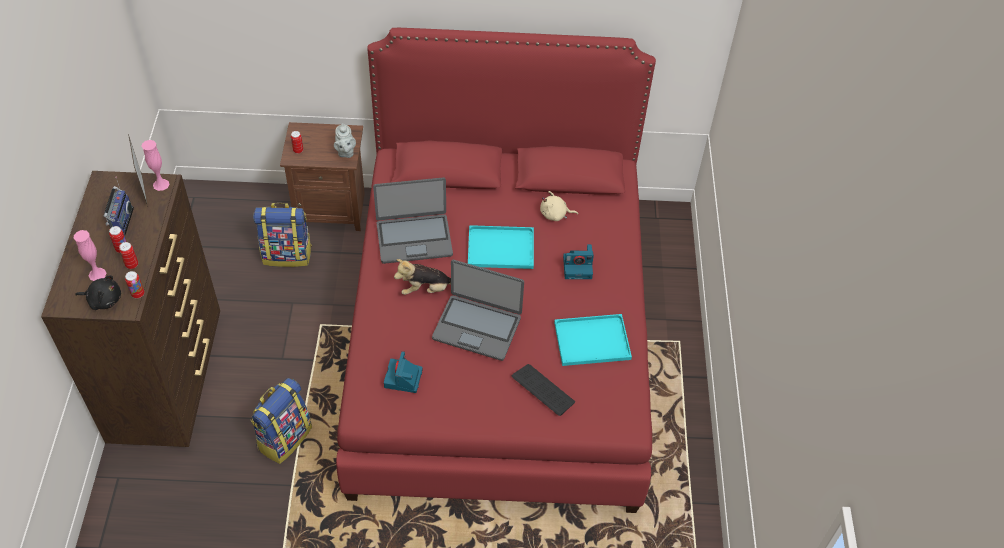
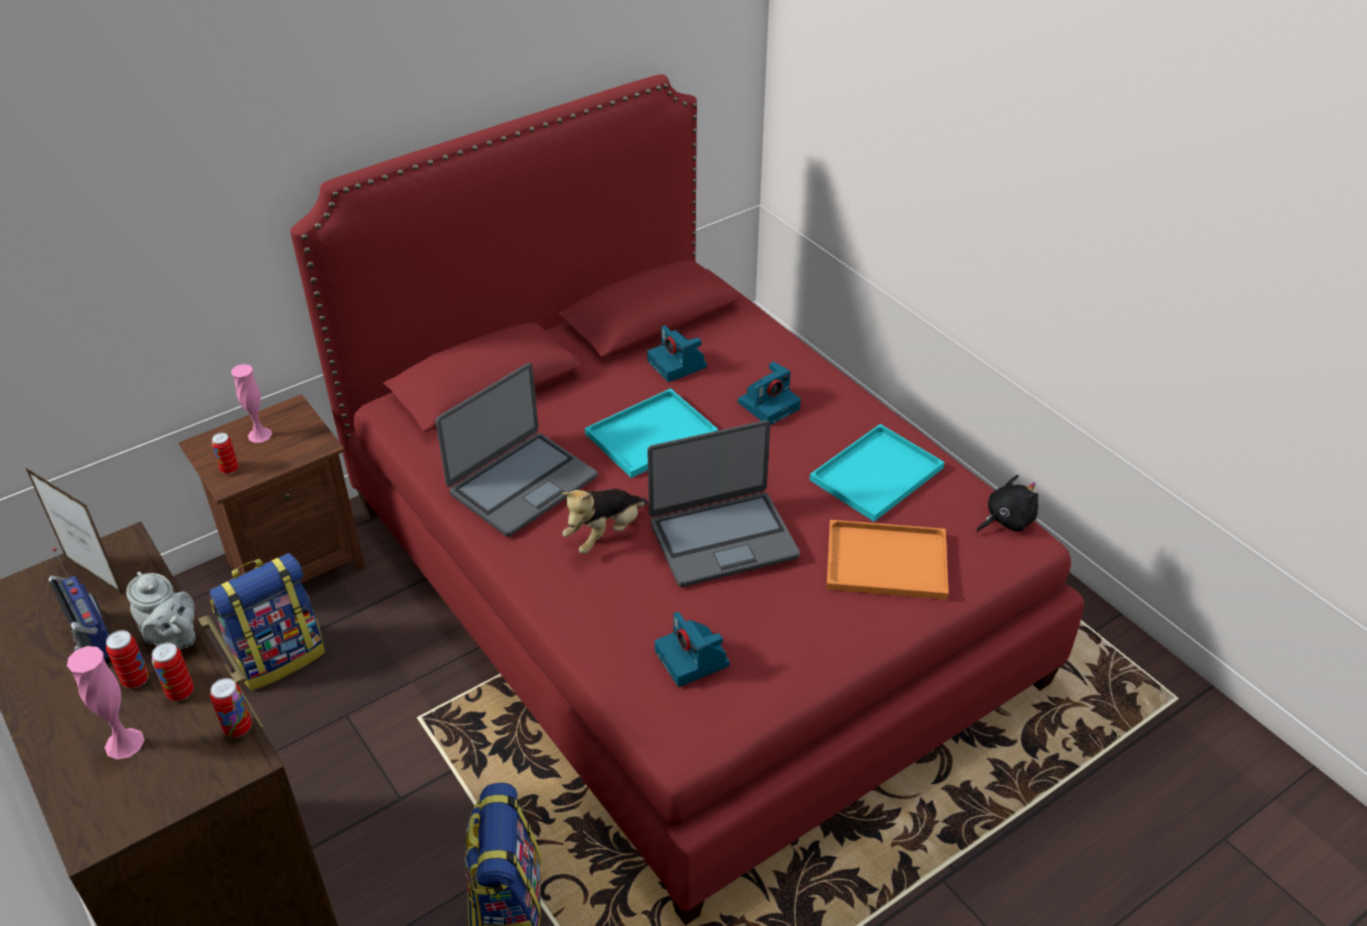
camera: 35 degrees left, 10 degrees down
(103, 300) = (178, 775): black plush toy -> black plush toy (1006, 520)
(161, 184) = (116, 552): pink vase -> pink vase (259, 435)
(345, 152) = (308, 437): grey teapot -> grey teapot (173, 639)
(543, 390) = (884, 562): keyboard -> orange tray
(555, 214) = (678, 364): beige plush toy -> camera

